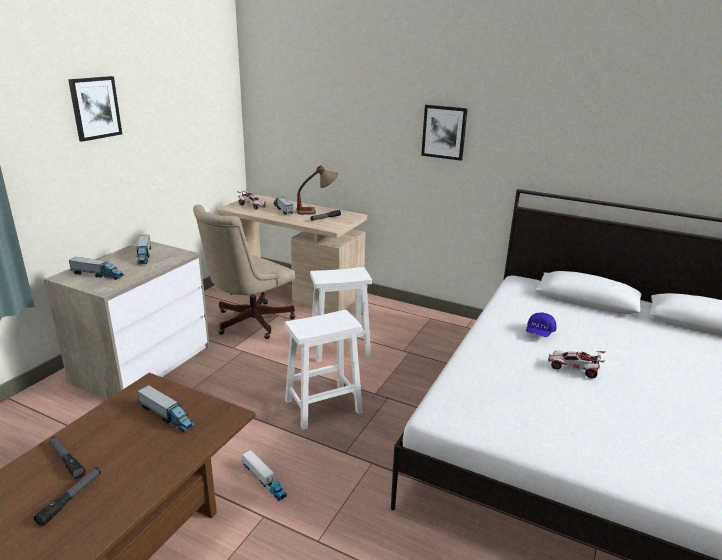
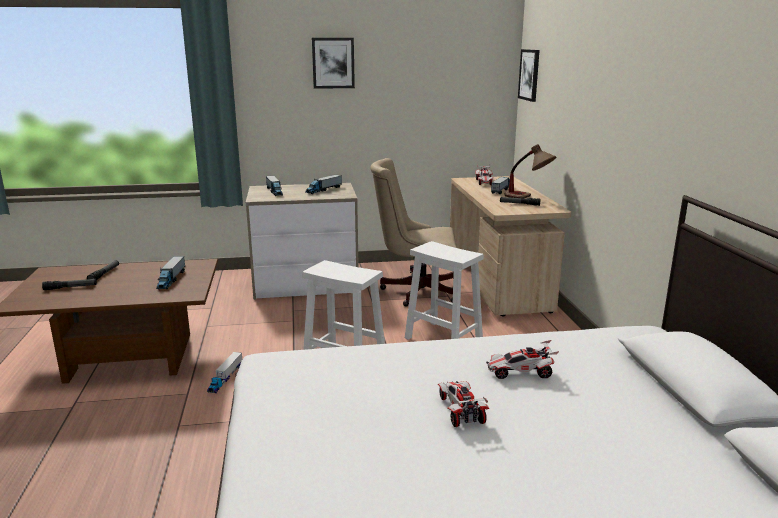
camera: 55 degrees right, 5 degrees down
(444, 132) = (638, 108): picture -> picture (529, 75)
(539, 332) = (520, 372): blue cap -> toy car

